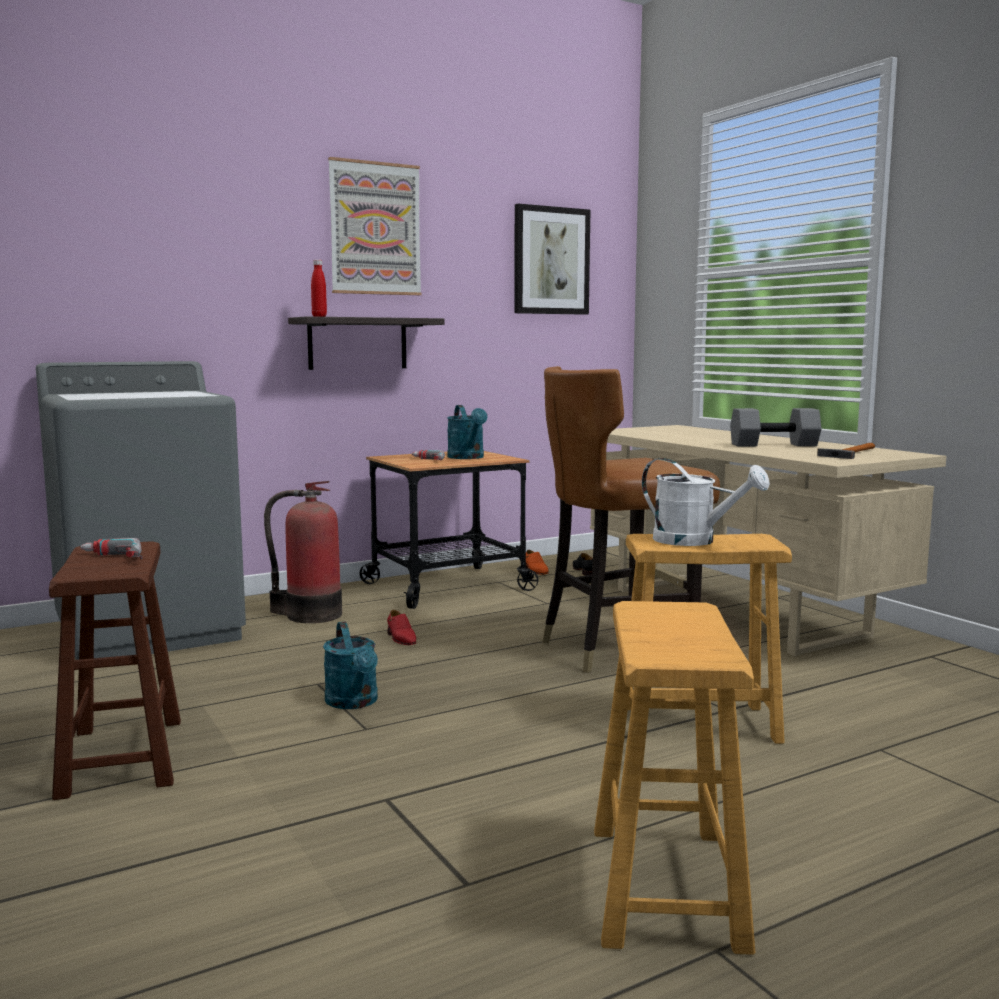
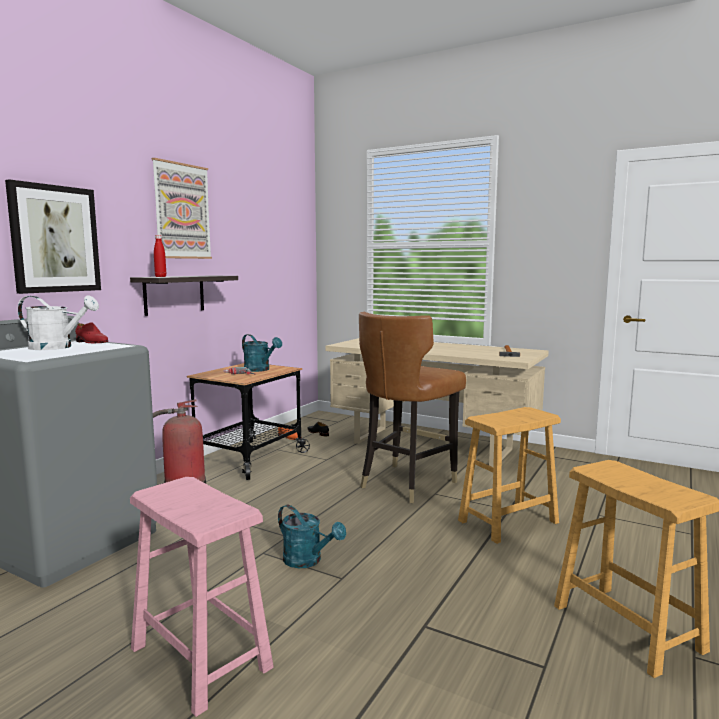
camera: 30 degrees left, 0 degrees up
(111, 558) = (193, 500): power drill -> none
(121, 757) = (200, 658): brown stool -> pink stool
(401, 639) = (272, 504): red shoe -> red shoe (91, 342)
(551, 261) = (277, 235): picture -> picture (55, 239)
(695, 541) = (510, 417): white watering can -> white watering can (57, 347)
(773, 445) = (458, 349): grey dumbbell -> none

